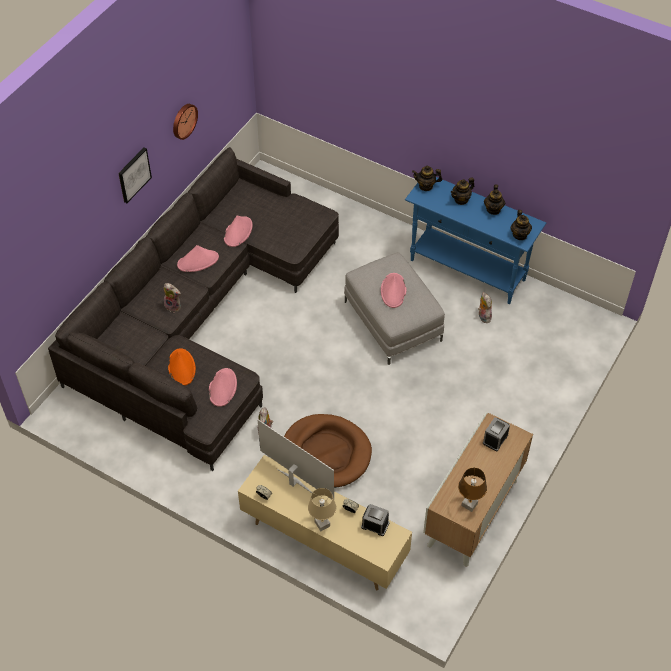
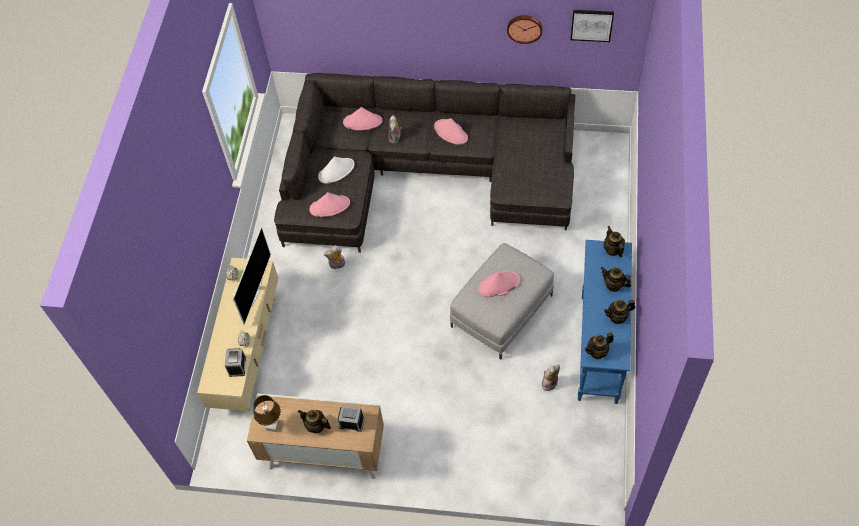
camera: 70 degrees right, 5 degrees up
(133, 174) = (444, 26): picture -> picture (591, 24)
(181, 367) = (336, 171): orange hat -> white hat
(238, 232) = (499, 144): pink hat -> pink hat (363, 122)
(322, 524) = (223, 327): beige table lamp -> none
(326, 453) = (335, 318): brown dog bed -> none
(486, 469) = (316, 426): none -> teapot

